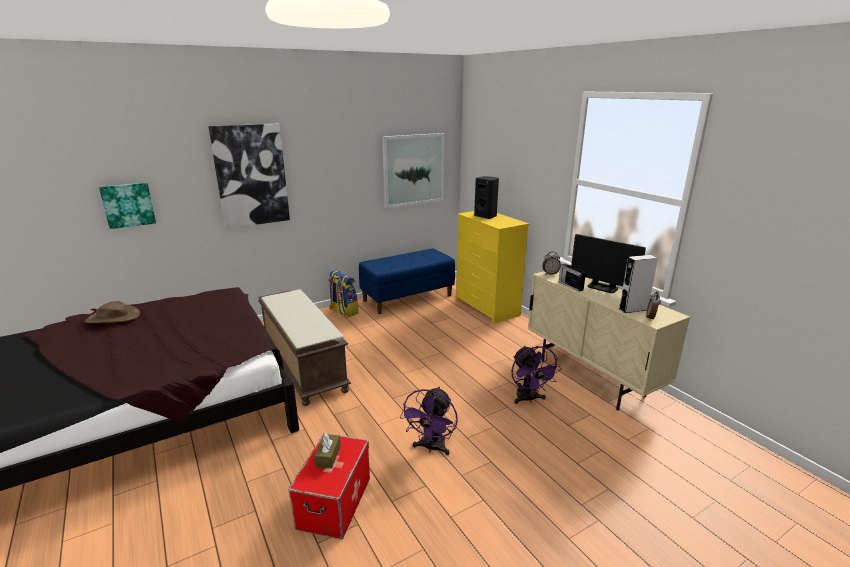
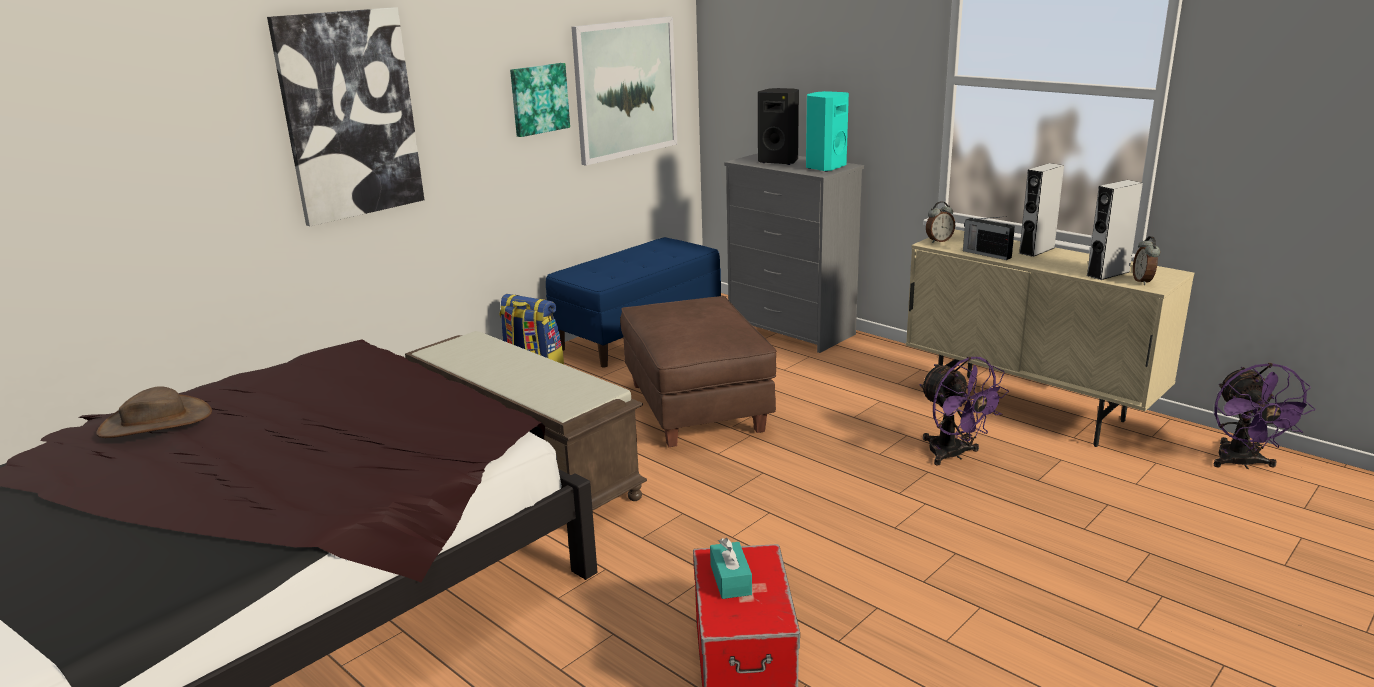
camera: 15 degrees left, 0 degrees up
(128, 205) = (119, 191): picture -> picture (538, 99)
(328, 456) = (730, 580): brown tissue box -> turquoise tissue box
(408, 345) = (696, 408): none -> brown ottoman
(431, 448) = (848, 553): purple fan -> purple fan (1242, 463)
(487, 308) = (791, 330): yellow dresser -> grey dresser
(506, 222) = (824, 167): none -> turquoise speaker
(602, 287) = (1036, 250): monitor -> grey speaker

